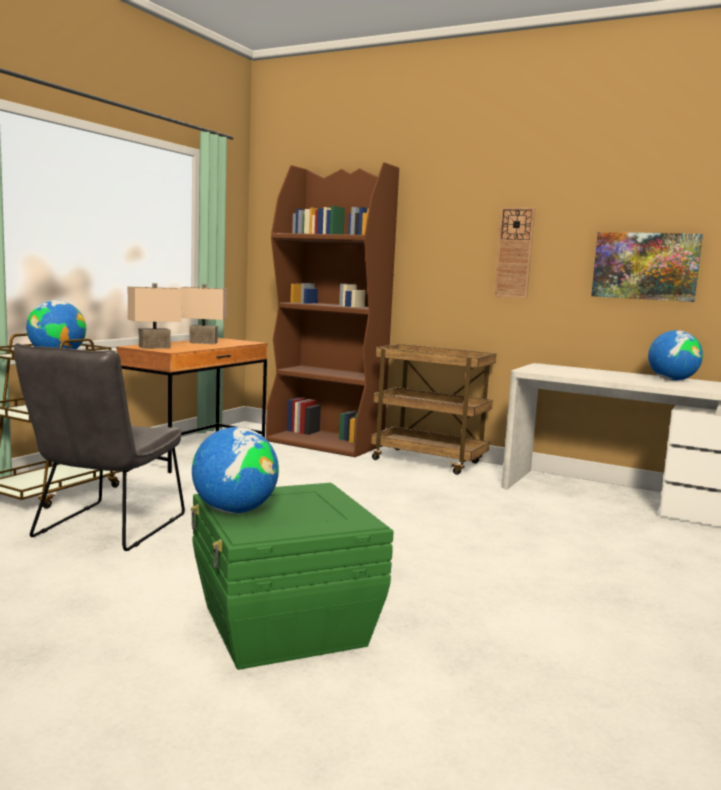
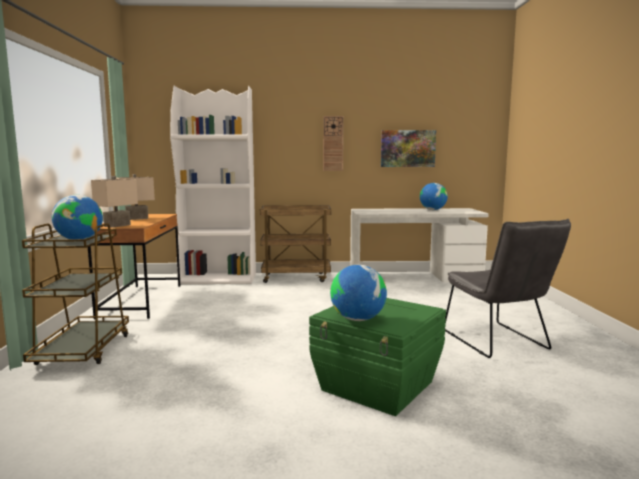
camera: 30 degrees left, 0 degrees up
(104, 529) = (171, 365): grey chair -> grey chair (498, 342)
(326, 443) = (219, 278): brown bookcase -> white bookcase

